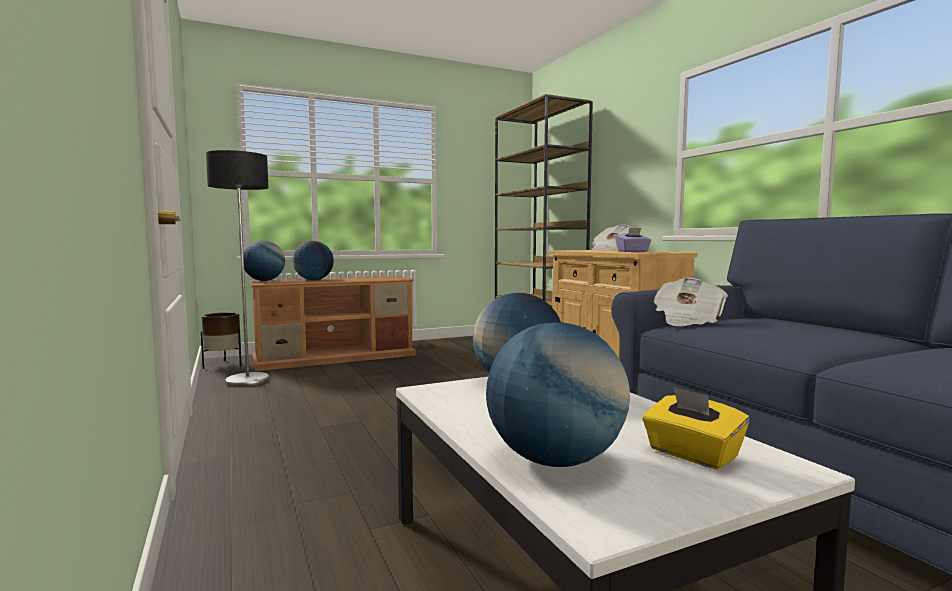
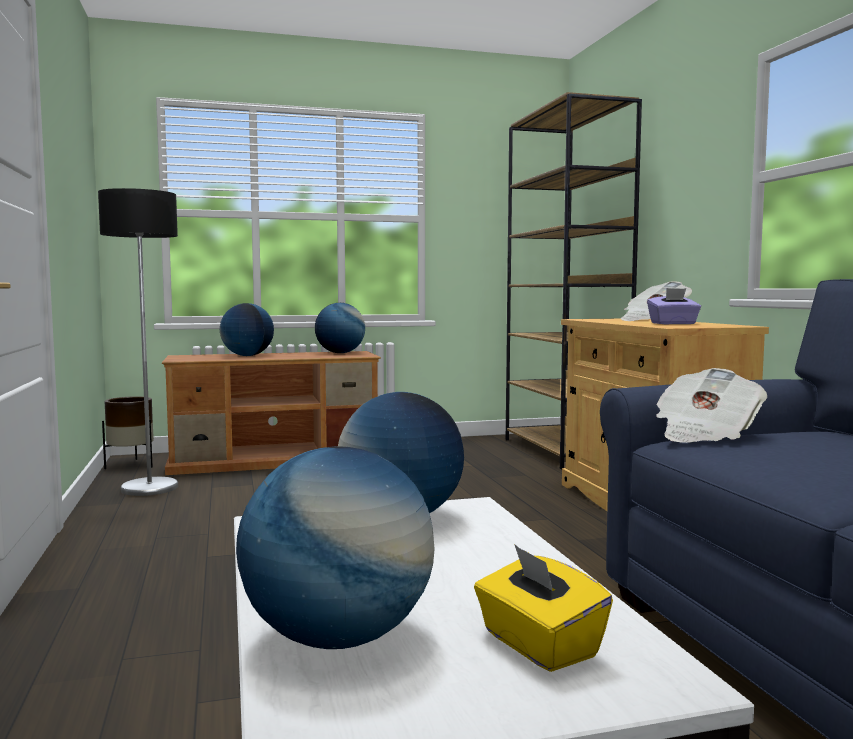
camera: 10 degrees right, 0 degrees up
(264, 280) = (184, 356): globe -> globe (340, 353)

